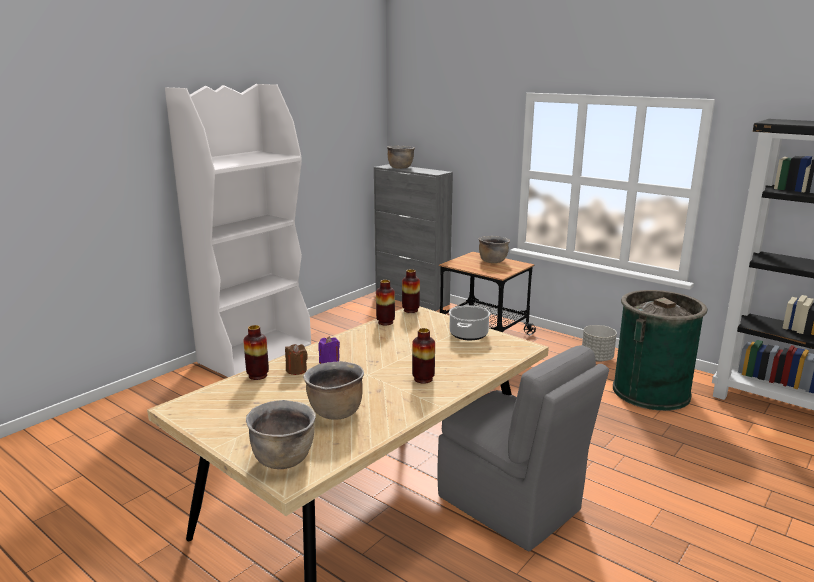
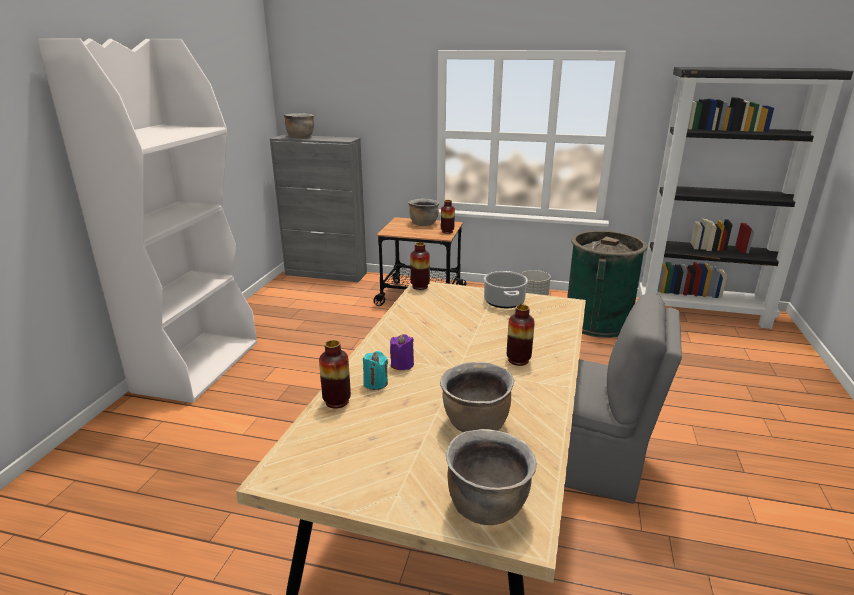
camera: 25 degrees left, 5 degrees up
(296, 370) = (375, 383): brown candle -> turquoise candle
(385, 322) = (409, 305): vase -> vase (447, 232)

